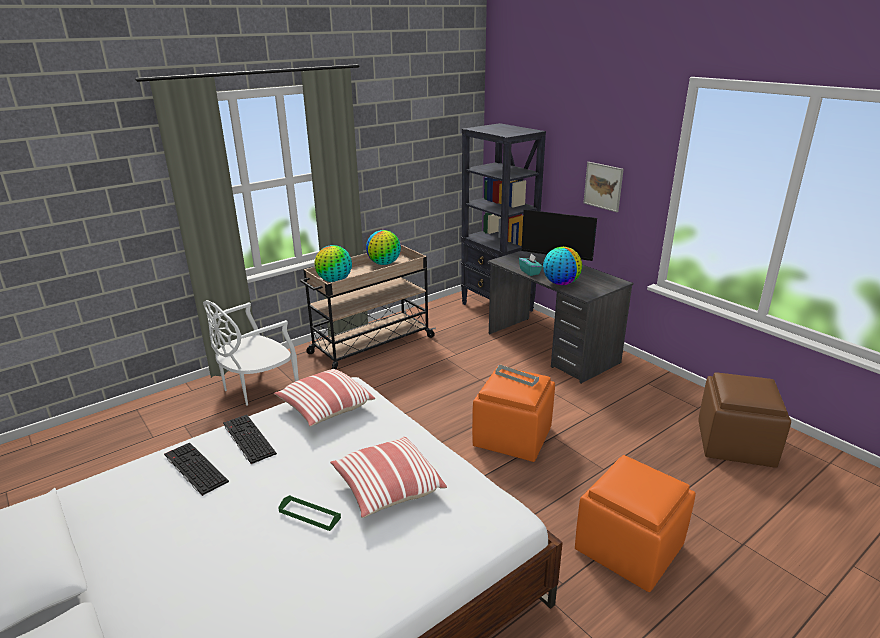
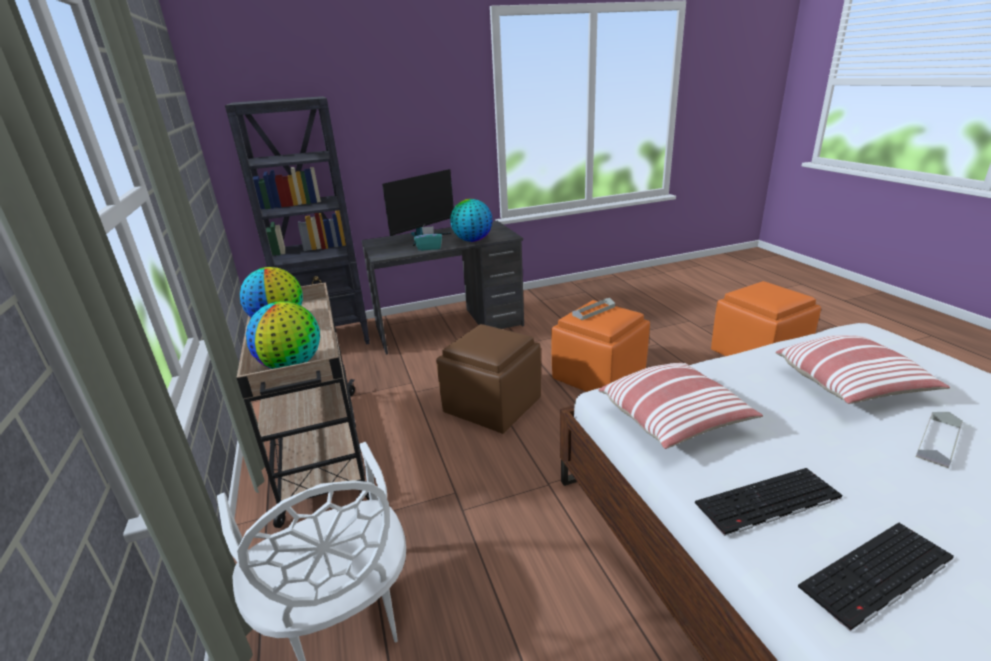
camera: 70 degrees left, 0 degrees up
(309, 515) = (938, 441): green tray -> grey tray
(603, 186) = (419, 142): picture -> none
(736, 445) = (636, 291): brown ottoman -> brown ottoman (493, 406)

